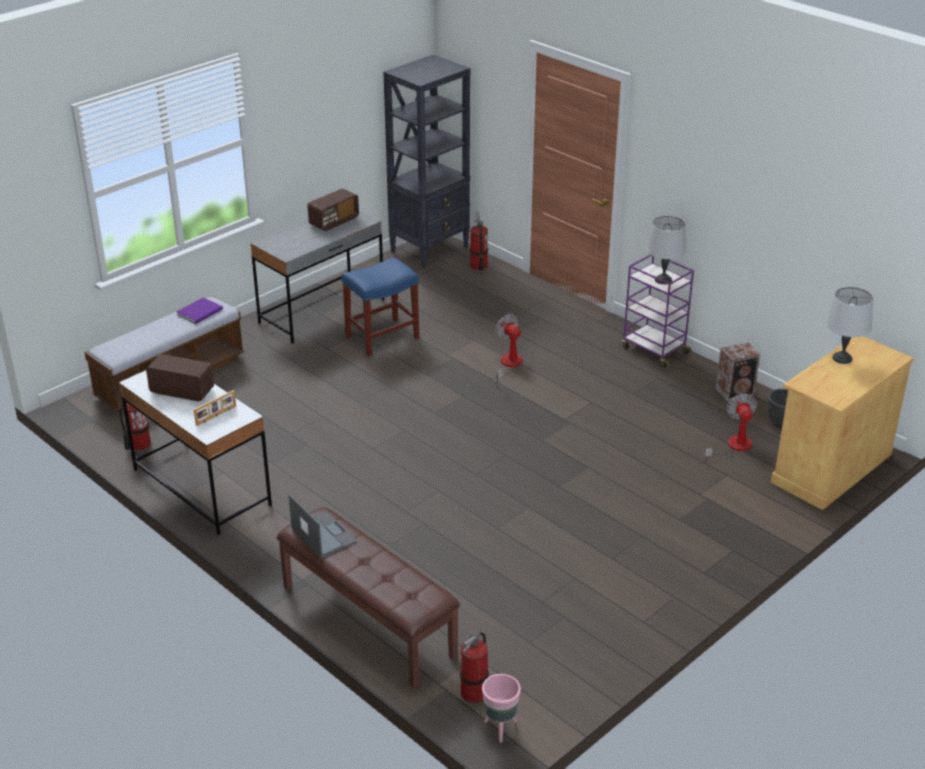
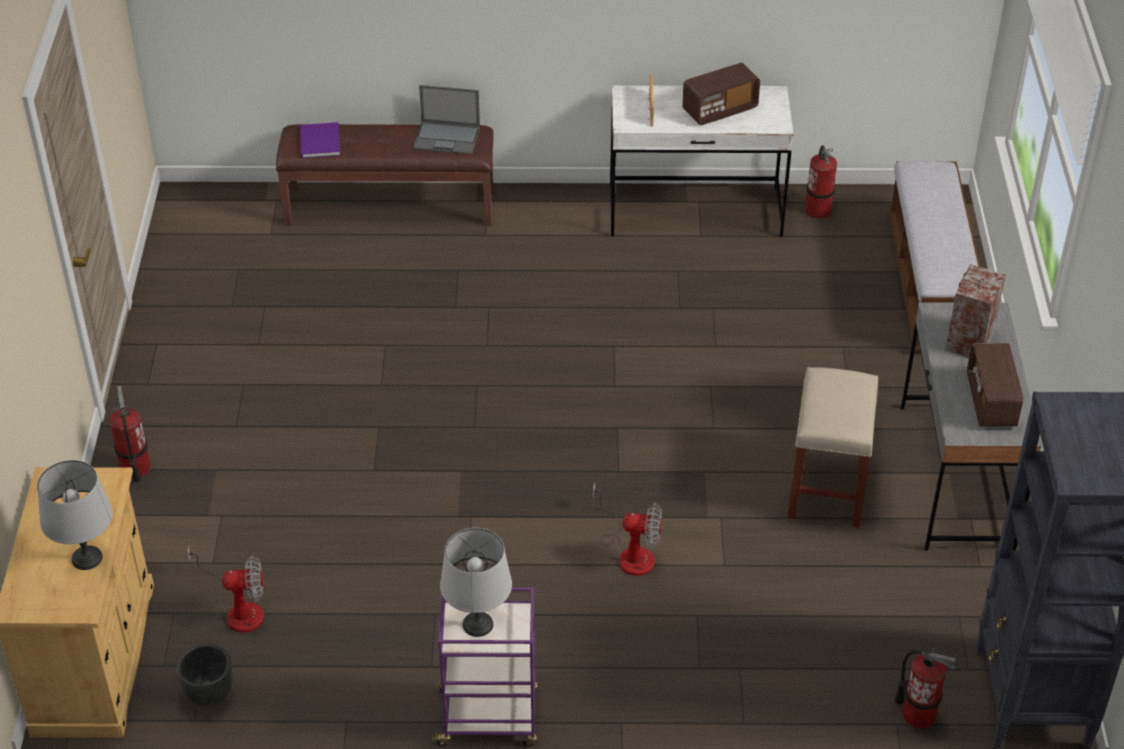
camera: 135 degrees right, 10 degrees up
(201, 312) = (945, 262): purple book -> purple book (318, 143)
(381, 338) = (826, 487): blue stool -> beige stool
(474, 693) = (240, 210): fire extinguisher -> fire extinguisher (135, 468)
(500, 728) = (194, 201): pink planter -> none
(733, 447) = (236, 609): fan -> fan turned 45 degrees counterclockwise
(736, 392) = (311, 712): speaker -> speaker (968, 341)

